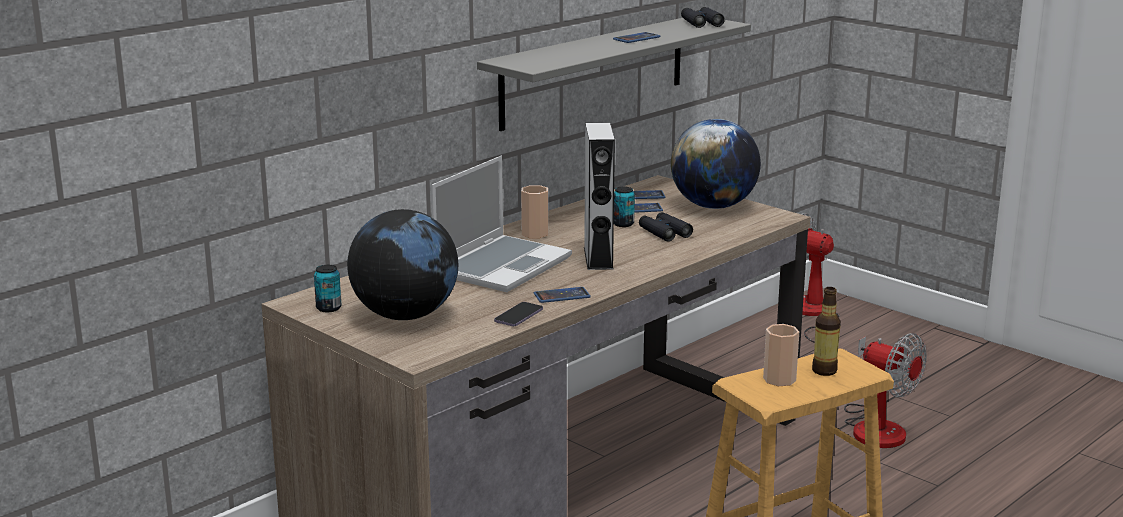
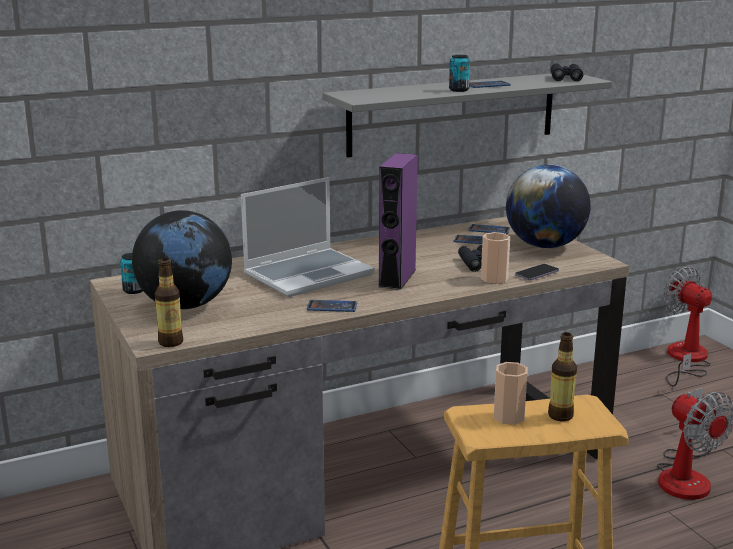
camera: 20 degrees right, 0 degrees up
(433, 354) = (171, 342): none -> bottle
(519, 316) = (277, 319): phone -> phone (537, 274)
(535, 233) = (364, 251): cup -> cup (494, 279)
(598, 258) = (397, 278): grey speaker -> purple speaker
(623, 224) = (448, 251): can -> can (459, 90)

